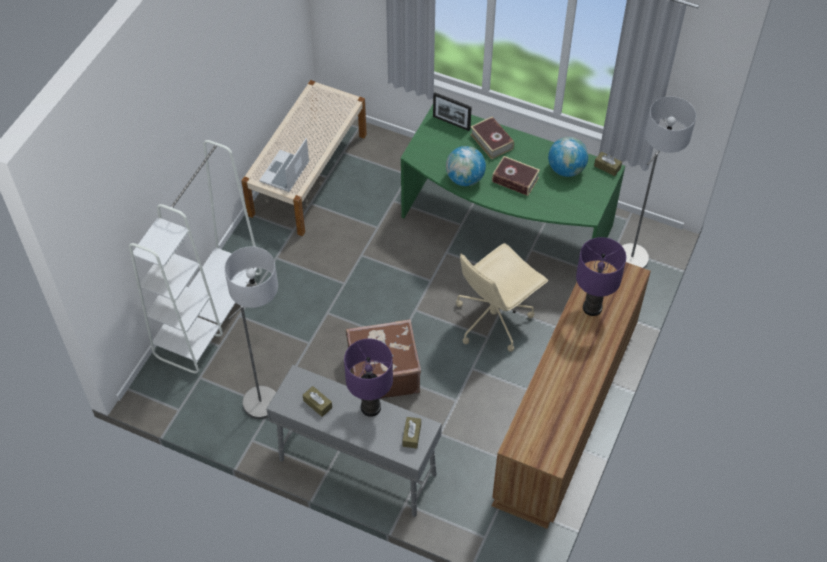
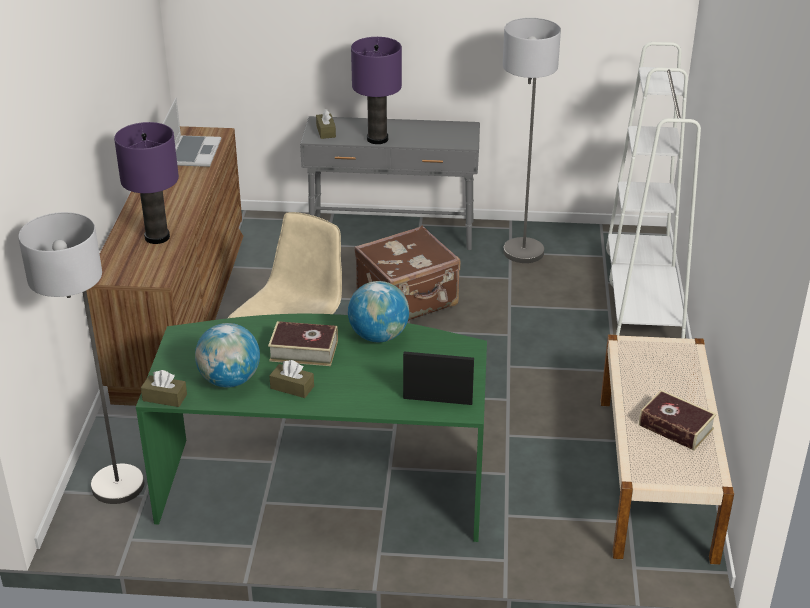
camera: 160 degrees right, 20 degrees down
(285, 173) = (653, 359): laptop -> laptop (193, 152)
(317, 404) = (431, 132): brown tissue box -> brown tissue box (292, 387)
(491, 141) = (361, 390): book -> book (676, 427)

